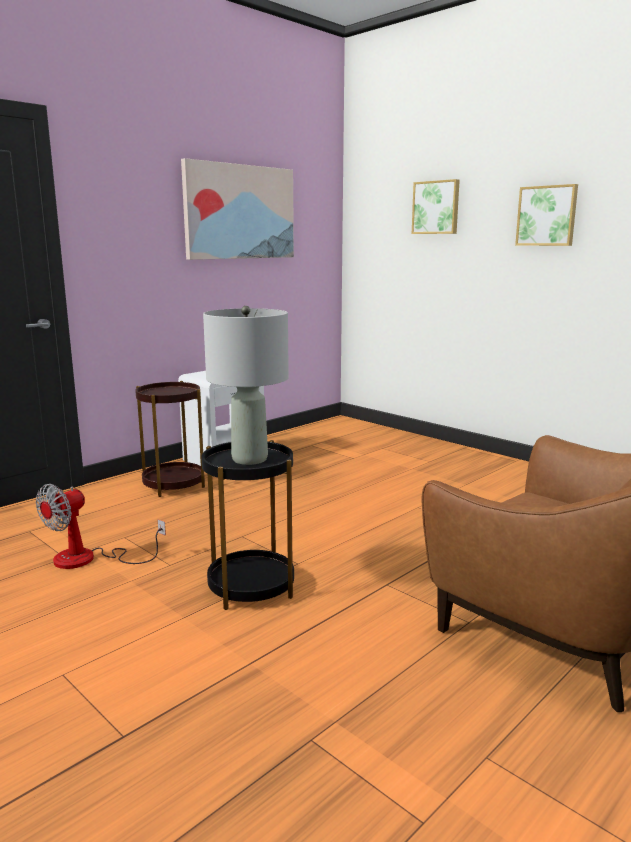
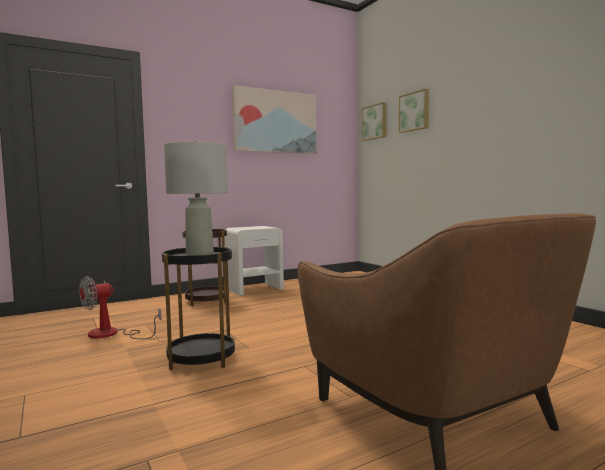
camera: 15 degrees right, 10 degrees down
(547, 216) = (490, 104): picture -> picture (375, 122)

